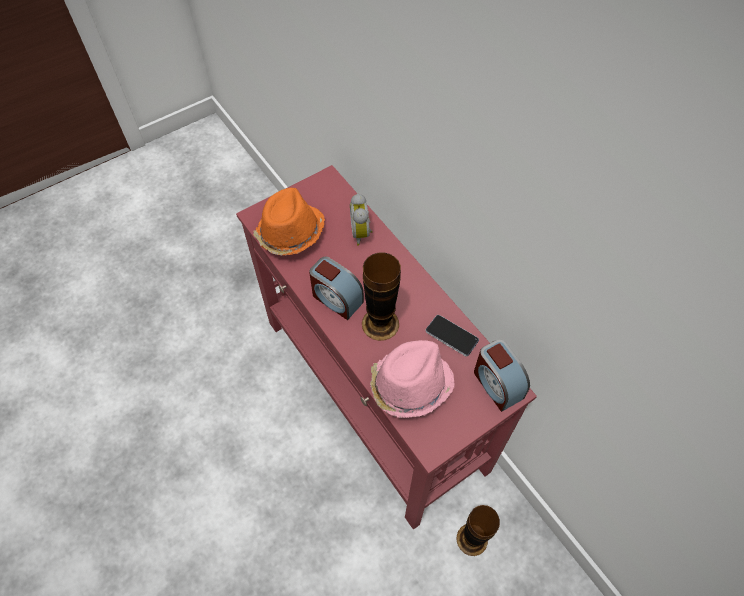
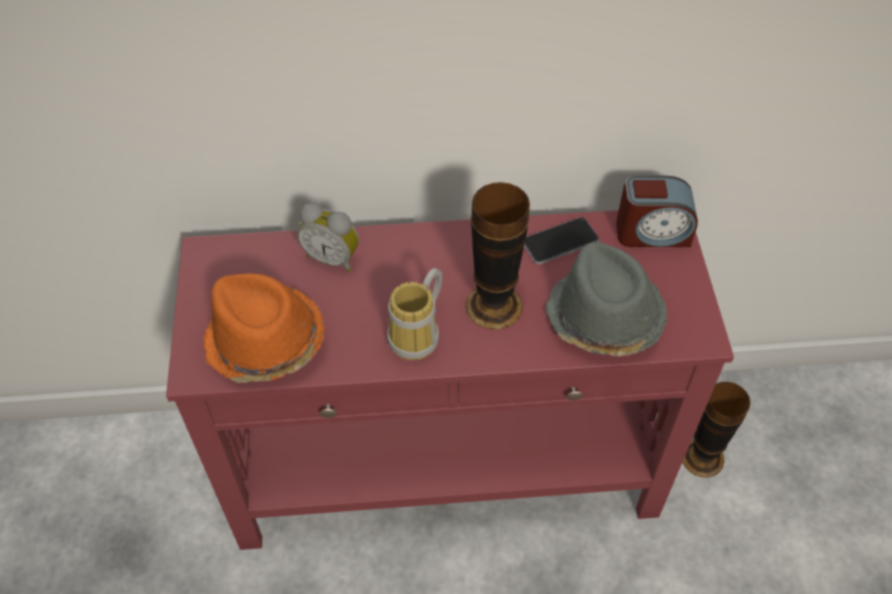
camera: 60 degrees left, 5 degrees down
(336, 298) = (420, 336): alarm clock -> mug
(409, 384) = (603, 317): pink hat -> grey hat

